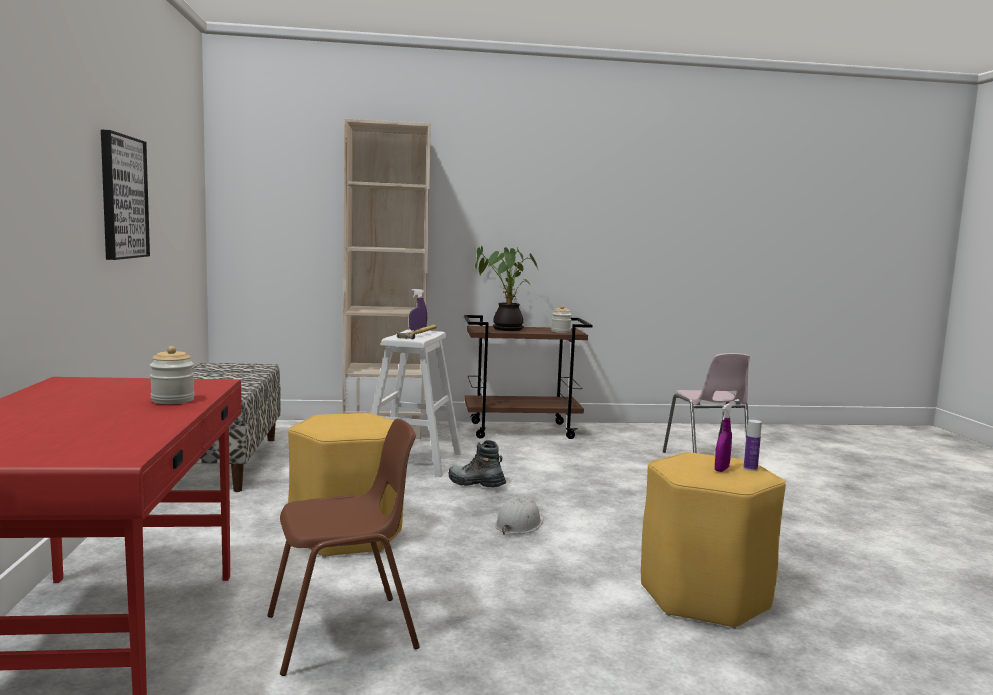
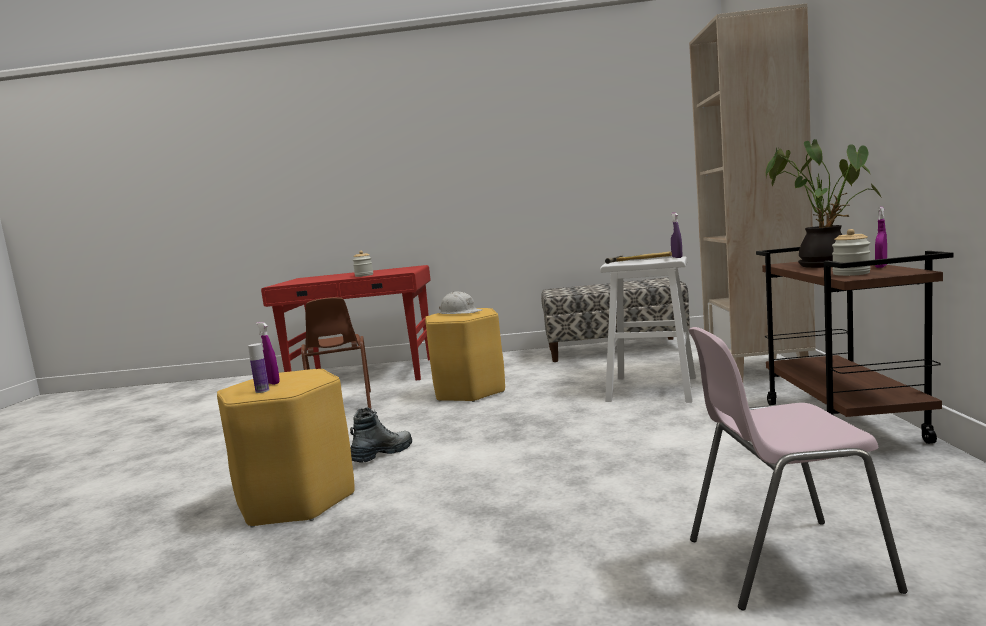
camera: 100 degrees right, 0 degrees up
(122, 197) = (529, 165): picture -> none
(475, 484) = (587, 414): boot -> boot (381, 454)
(519, 524) = (479, 433): white hard hat -> white hard hat (460, 312)
(540, 328) = (881, 267): none -> purple spray bottle

